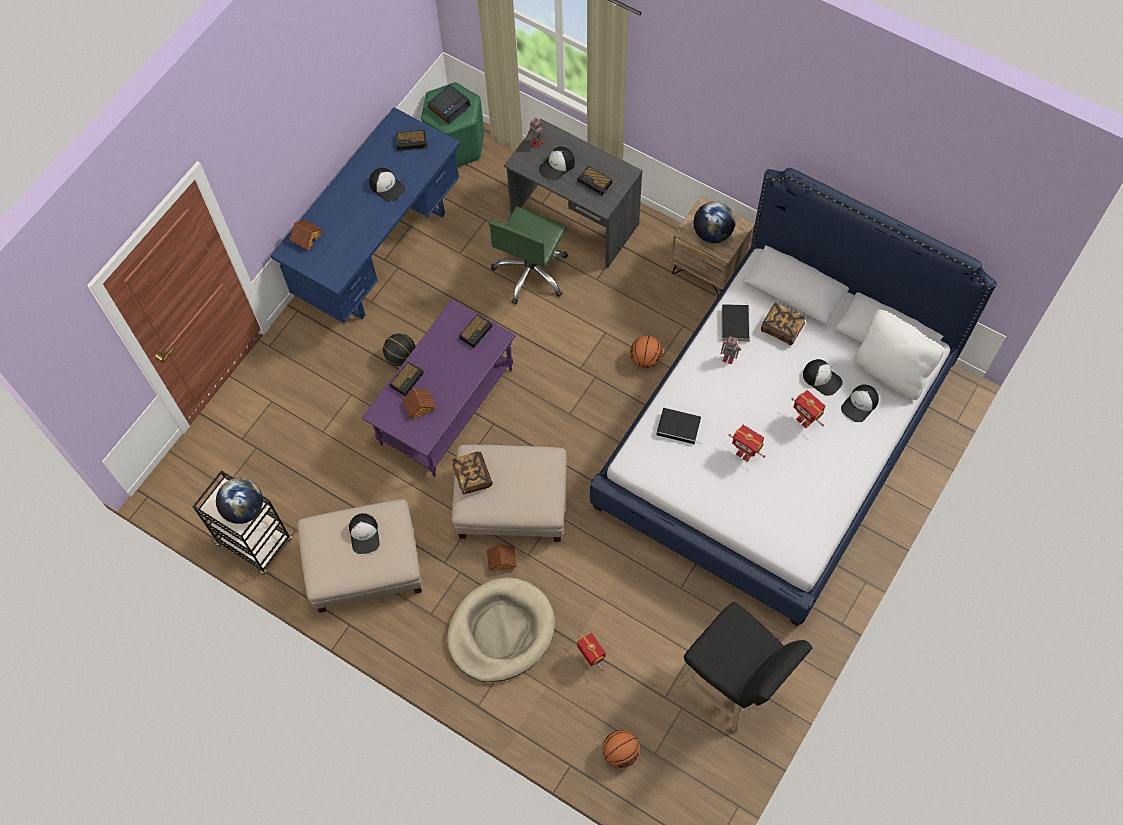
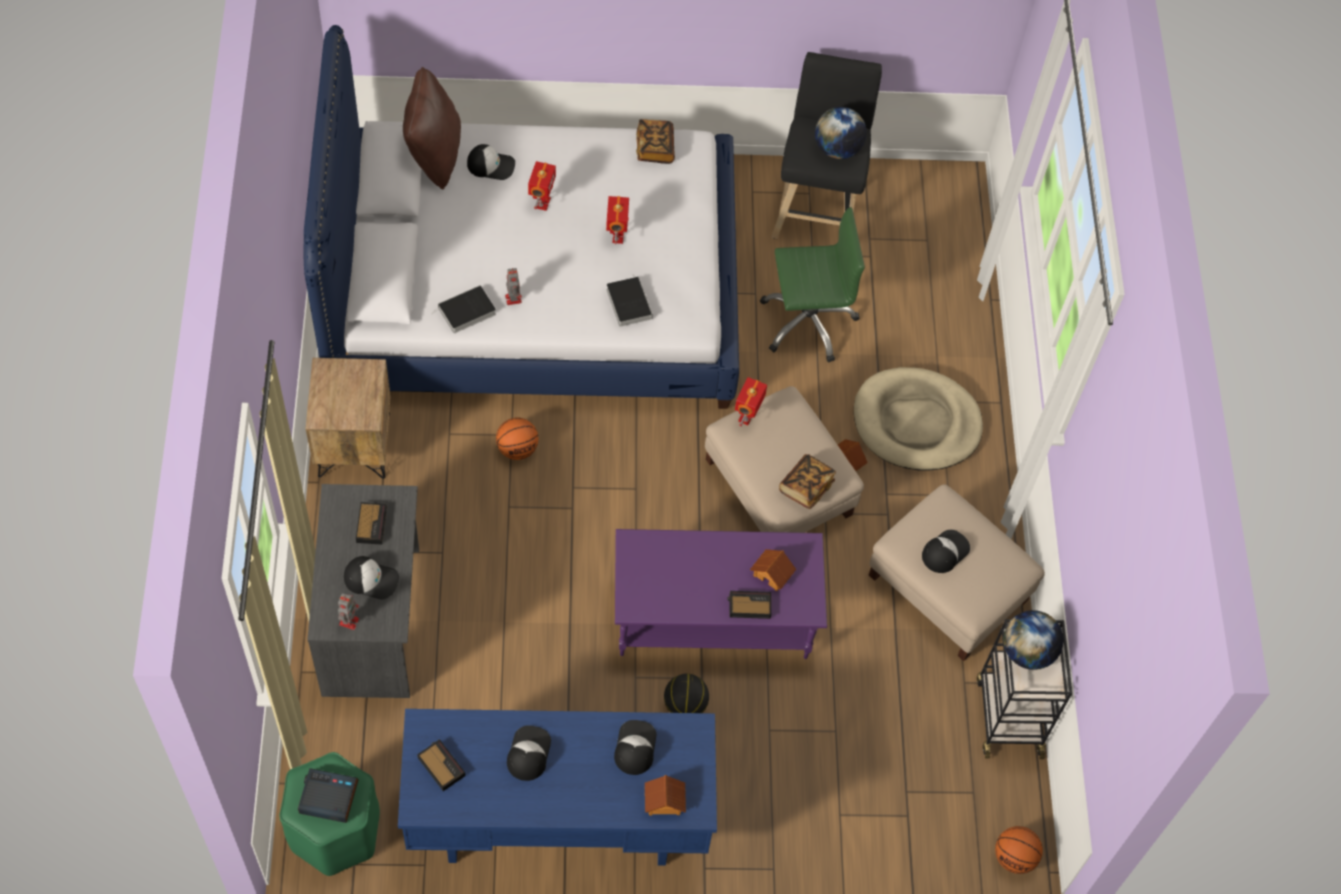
camera: 130 degrees left, 5 degrees down
(476, 332) = (640, 570): alarm clock -> none
(531, 272) = (477, 628): green office chair -> green office chair (807, 321)
(591, 658) = (881, 333): toy robot -> toy robot (747, 417)
(620, 752) = (948, 266): basketball -> basketball (1014, 857)
(712, 233) = (354, 392): globe -> globe (837, 149)
(782, 328) = (444, 267): book -> book (655, 148)
(822, 378) = (481, 208): cap -> cap (634, 747)
(890, 372) = (434, 155): white pillow -> brown pillow

